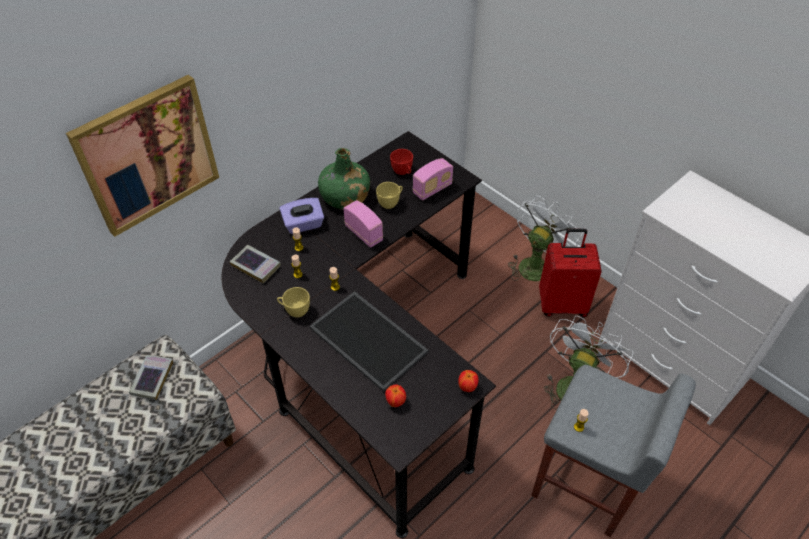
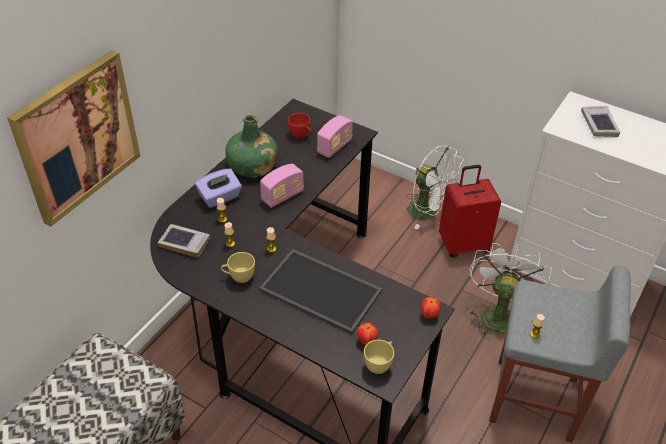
camera: 15 degrees left, 5 degrees down
(152, 379) = (96, 377): book -> book (598, 124)
(364, 233) = (282, 196): radio -> radio turned 105 degrees clockwise
(390, 203) = (299, 165): yellow cup -> yellow cup (379, 364)
(536, 264) = (429, 213): white fan -> white fan turned 105 degrees clockwise

